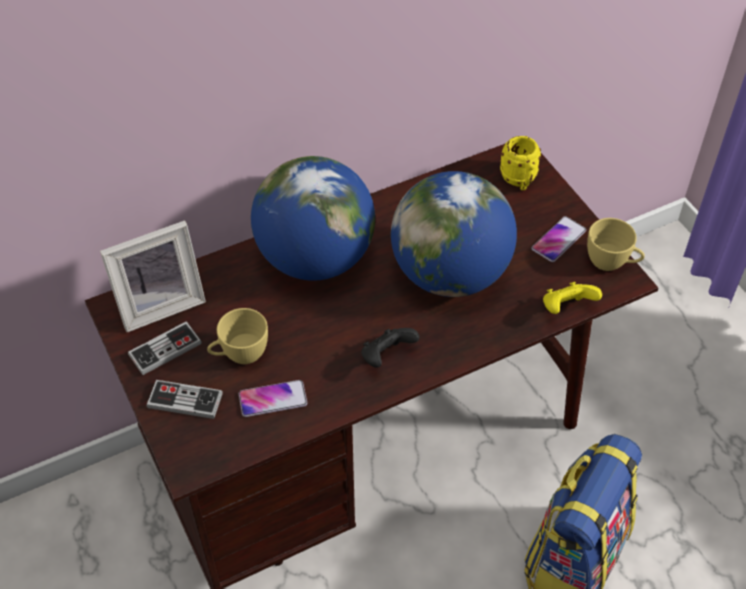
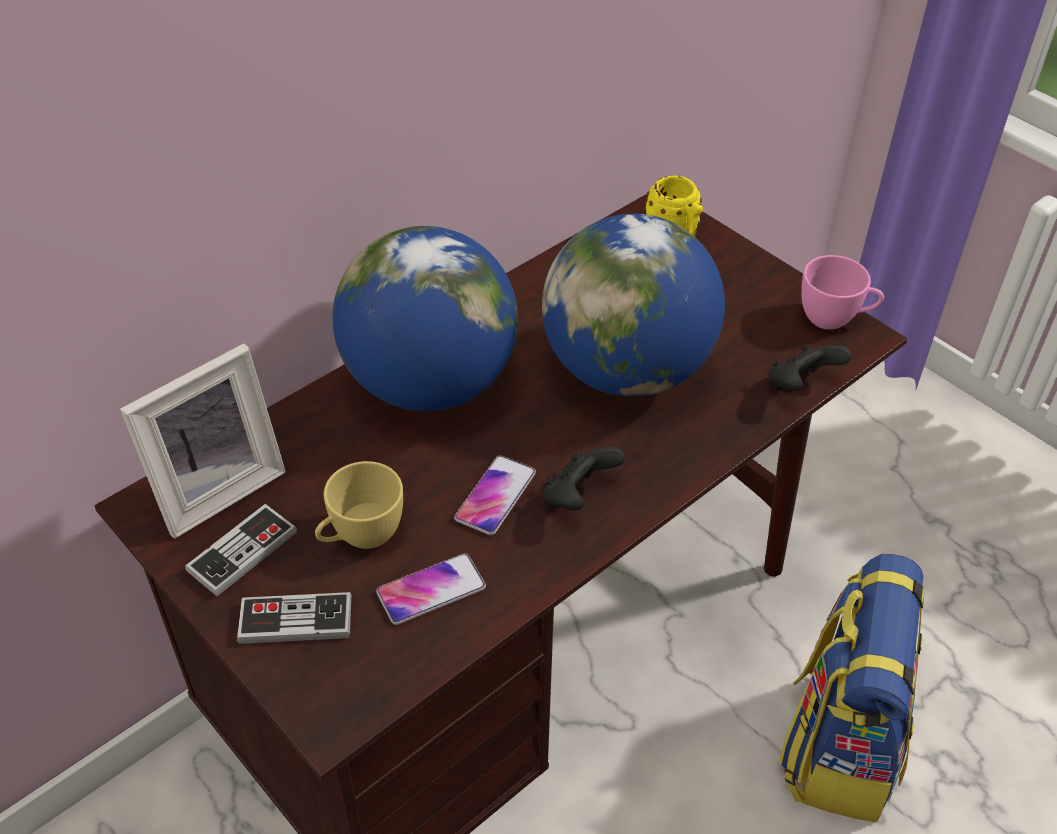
camera: 15 degrees left, 5 degrees down
(558, 240) = (754, 302): phone -> phone (495, 496)
(566, 308) = (800, 386): yellow game controller -> black game controller
(611, 263) = (835, 319): yellow cup -> pink cup

